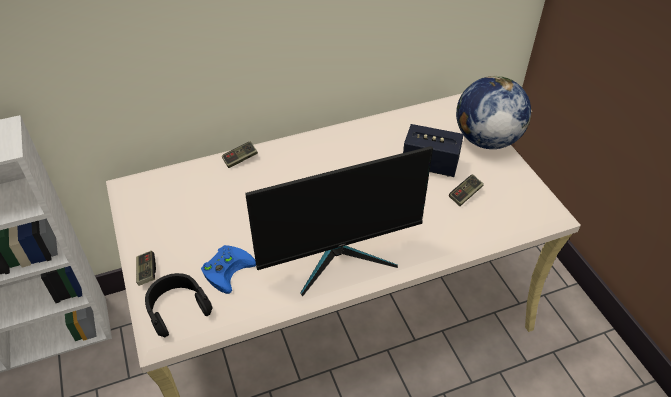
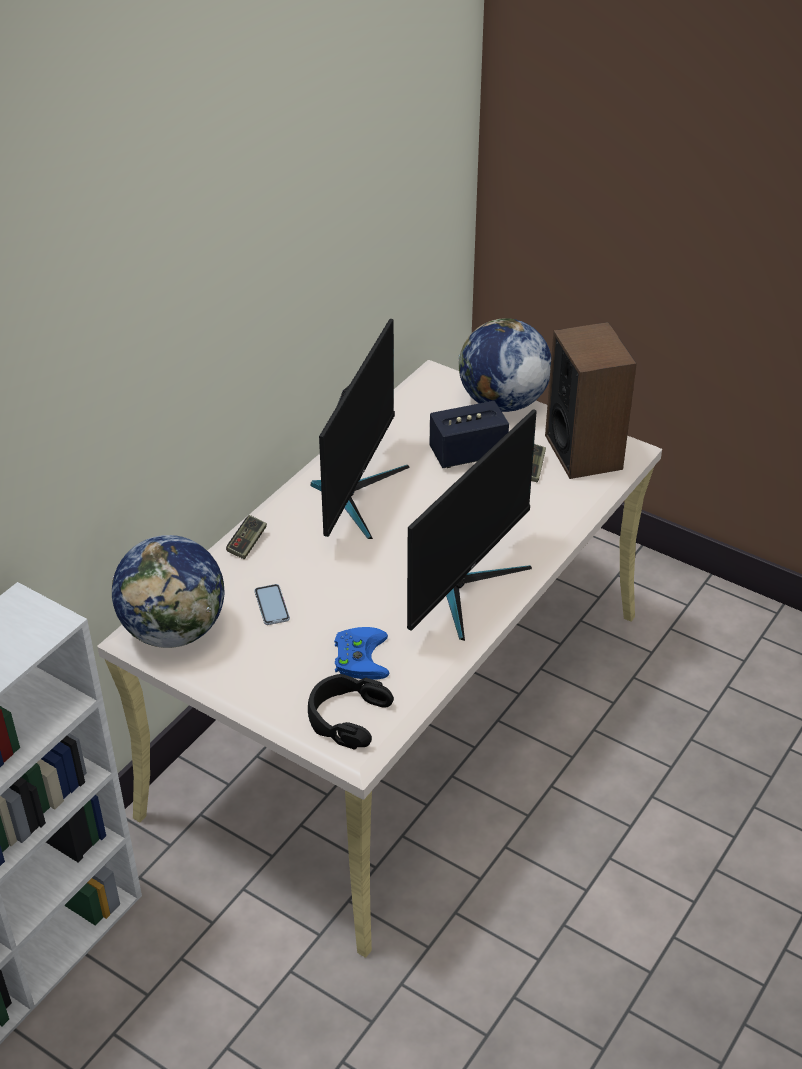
camera: 35 degrees left, 5 degrees down
(147, 193) = (175, 630): none -> globe
(147, 272) = (273, 704): game controller -> none
(213, 205) = (272, 605): none -> phone
(333, 158) = (356, 494): none -> monitor
(514, 200) = (583, 452): none -> speaker

